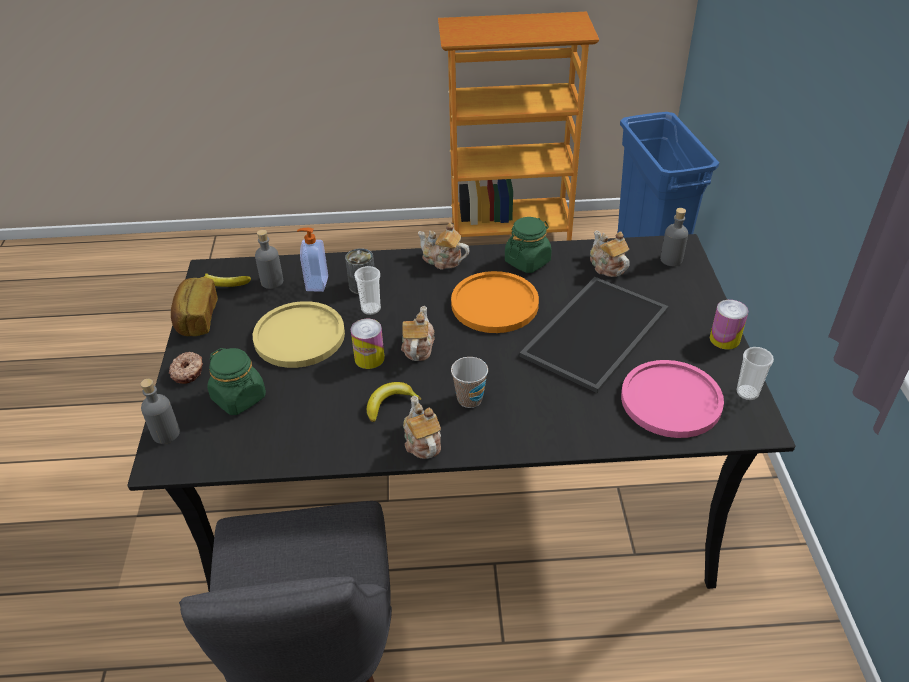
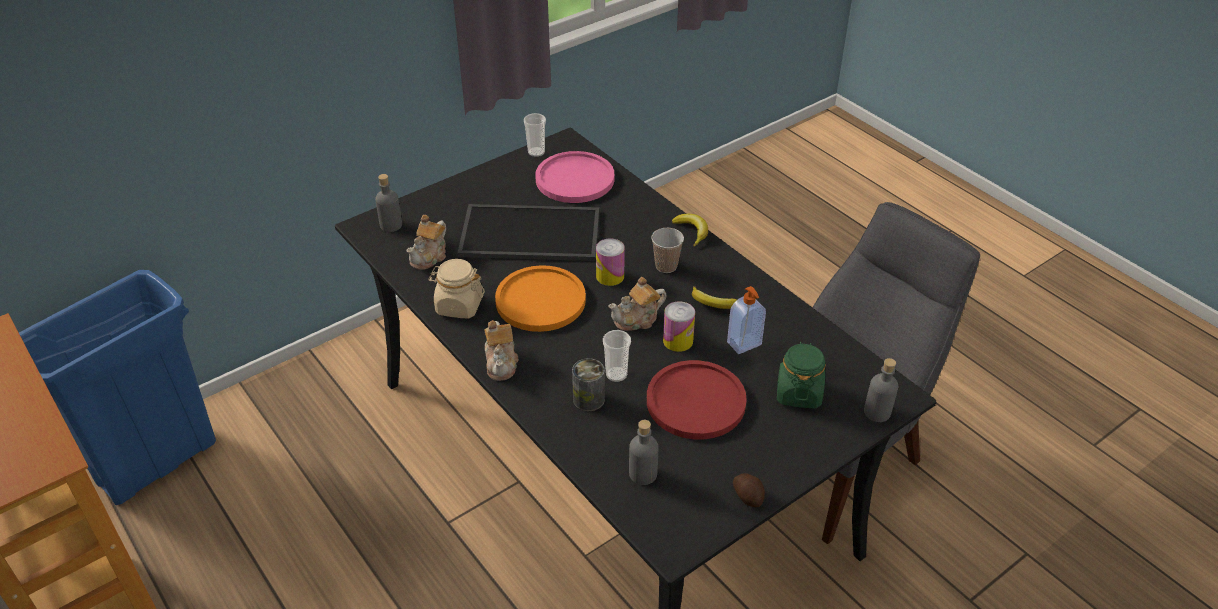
camera: 125 degrees left, 0 degrees up
(188, 372) = (810, 448): donut -> none
(196, 319) = (748, 496): bread -> potato
(225, 284) = (681, 511): banana -> banana (692, 231)
(299, 336) = (696, 401): yellow plate -> red plate
(316, 283) = (615, 436): soap dispenser -> soap dispenser (744, 344)
(422, 442) = (730, 270): teapot -> none
(527, 261) = (459, 306): green jar -> beige jar
(724, 339) = (483, 174): can -> can (610, 276)

